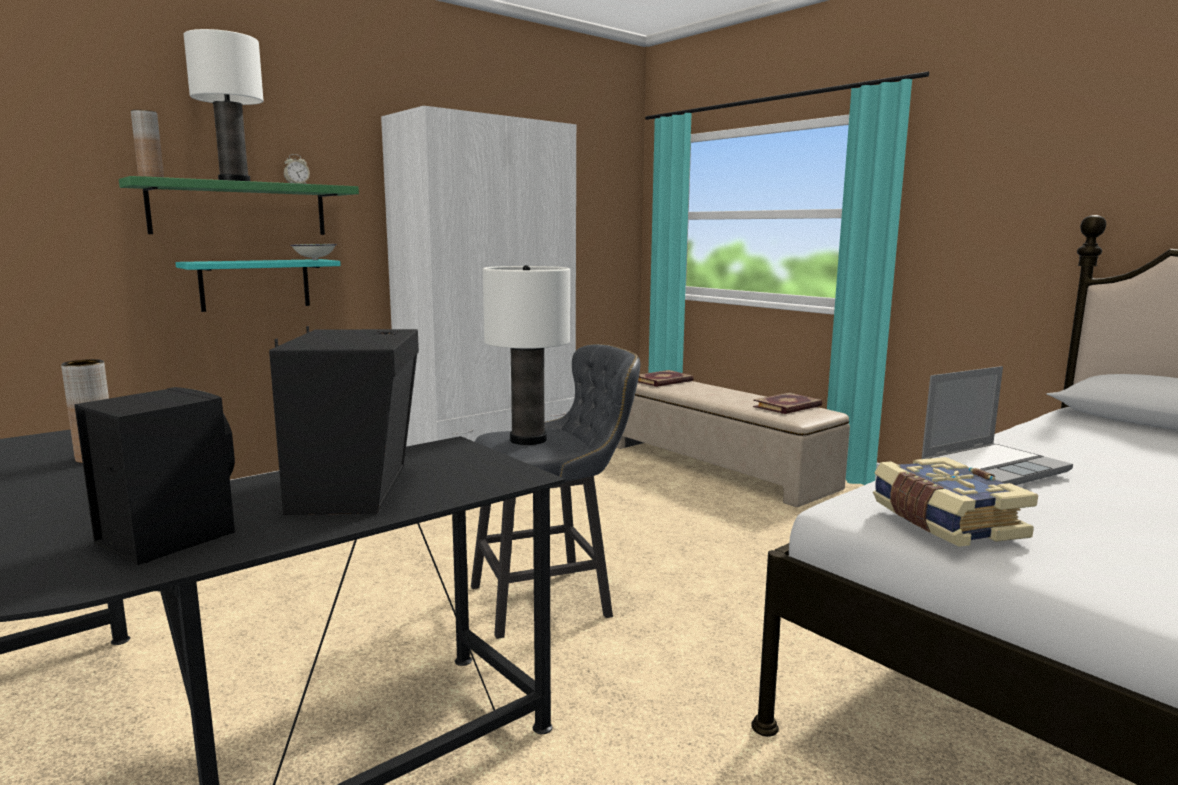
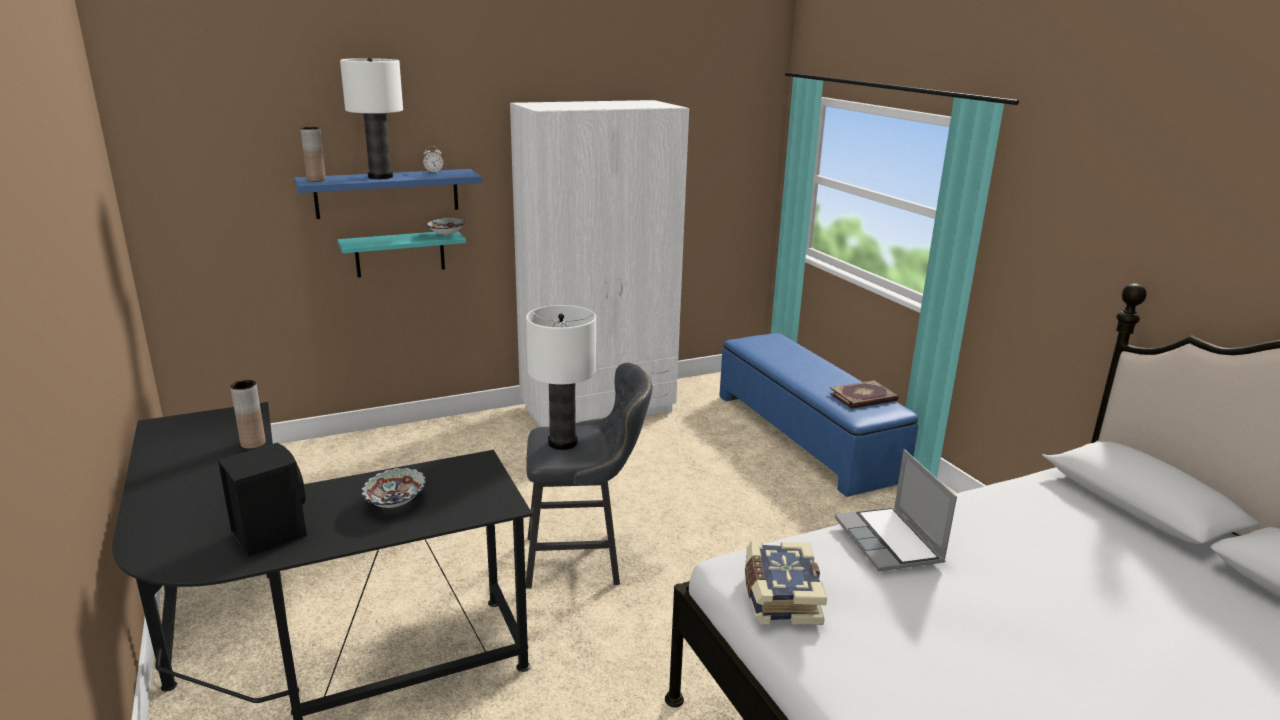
camera: 15 degrees right, 10 degrees up
(239, 209) = (387, 193): green shelf -> blue shelf
(358, 488) = (395, 502): black speaker -> bowl
(664, 381) = (771, 344): book -> none
(719, 466) = (806, 435): beige bench -> blue bench
(993, 467) = (890, 542): laptop -> laptop turned 90 degrees clockwise

